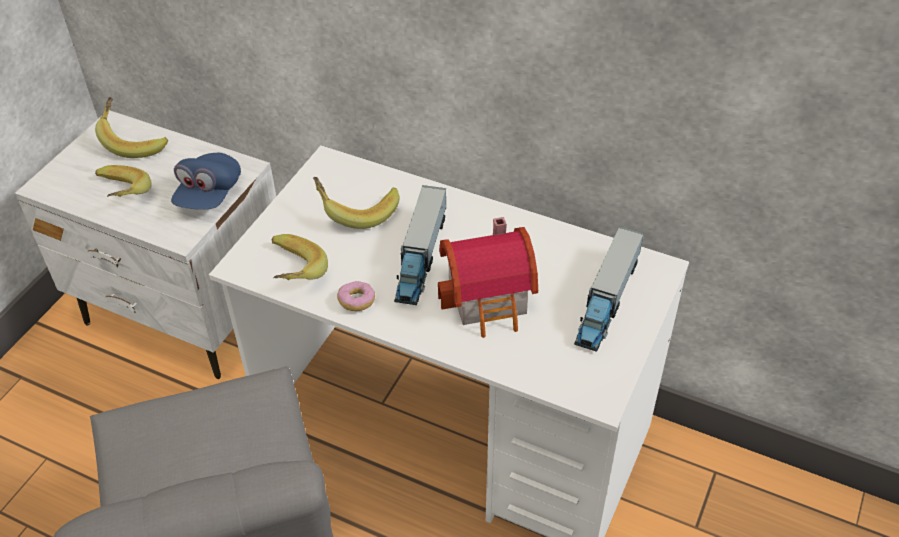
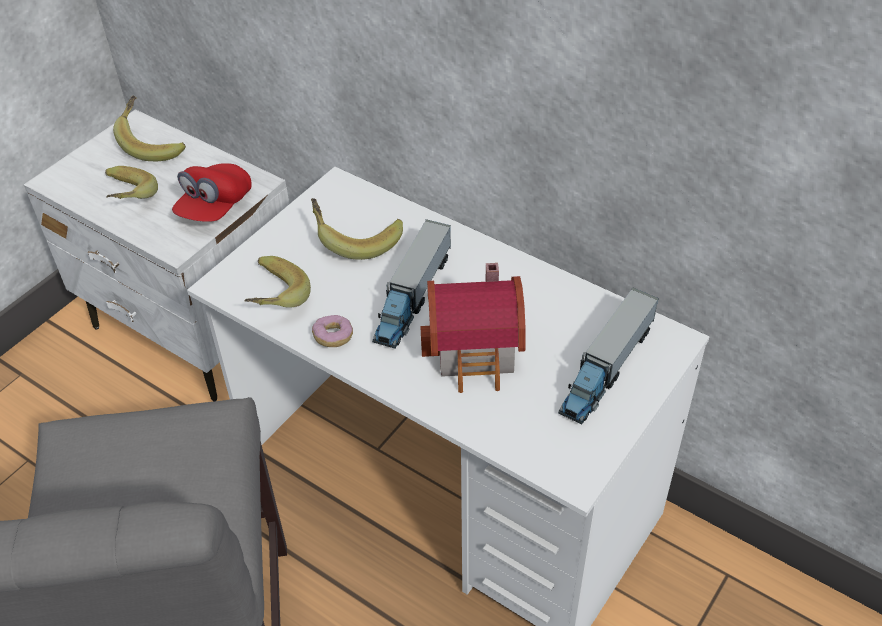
camera: 10 degrees right, 0 degrees up
(209, 195) = (215, 207): blue cap -> red cap

